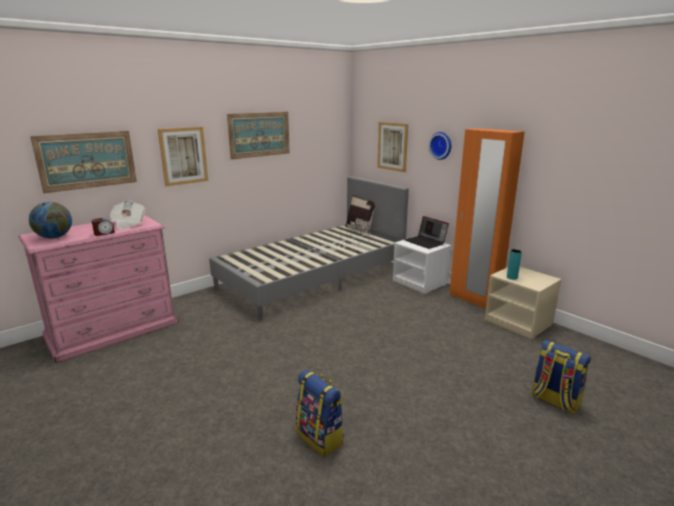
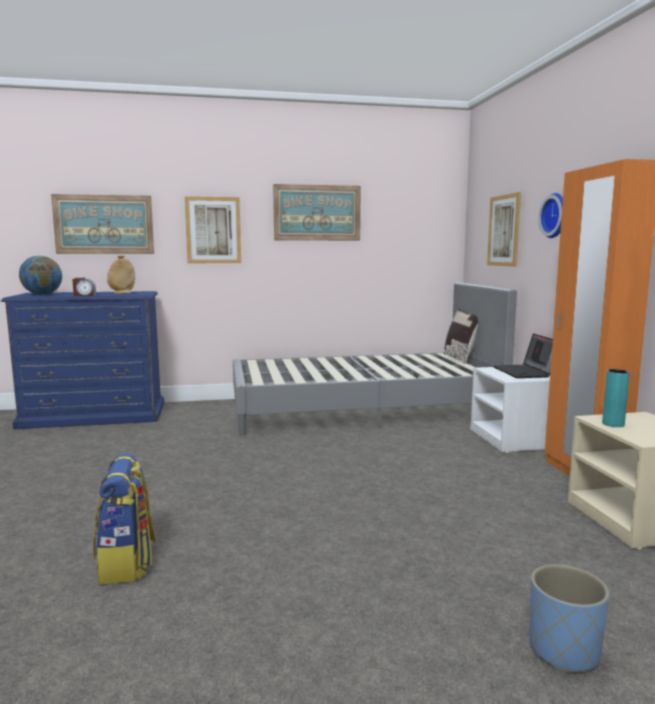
camera: 30 degrees right, 10 degrees down
(114, 329) = (95, 415): pink dresser -> blue dresser
(128, 224) = (122, 293): newspaper -> beige vase
(554, 400) = (563, 650): backpack -> blue planter

